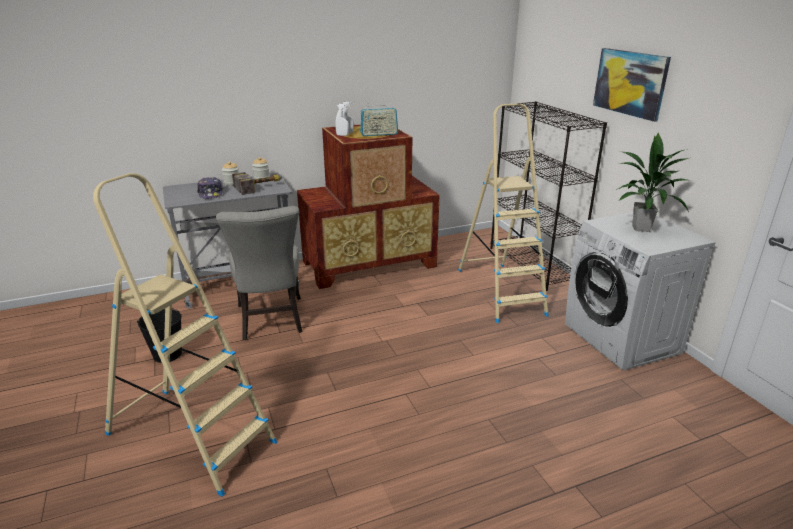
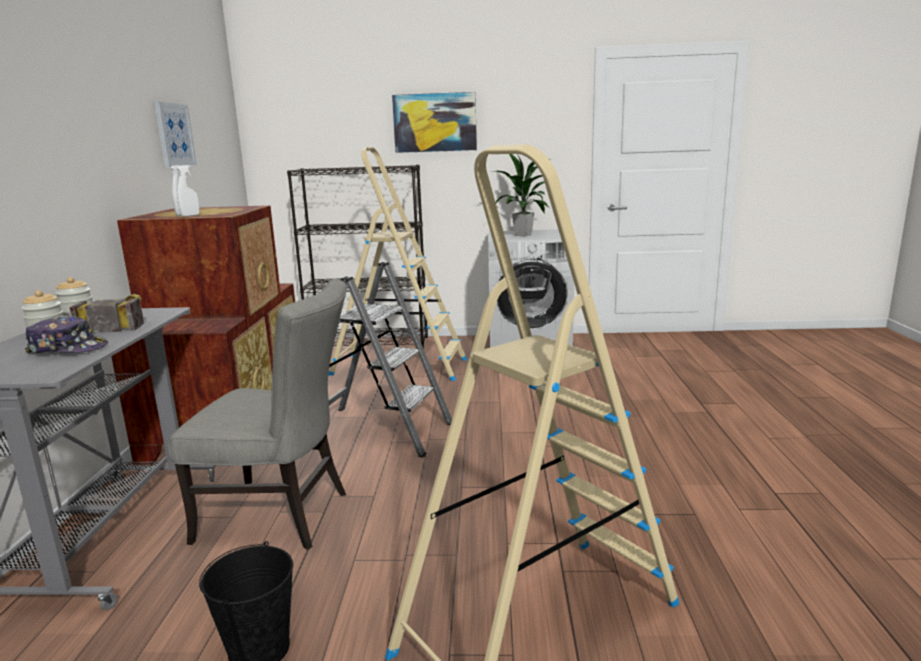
camera: 65 degrees left, 10 degrees down
(379, 134) = (228, 209): radio -> none
(386, 316) = (376, 430): none -> grey step ladder
(408, 71) = (174, 135): none -> picture

